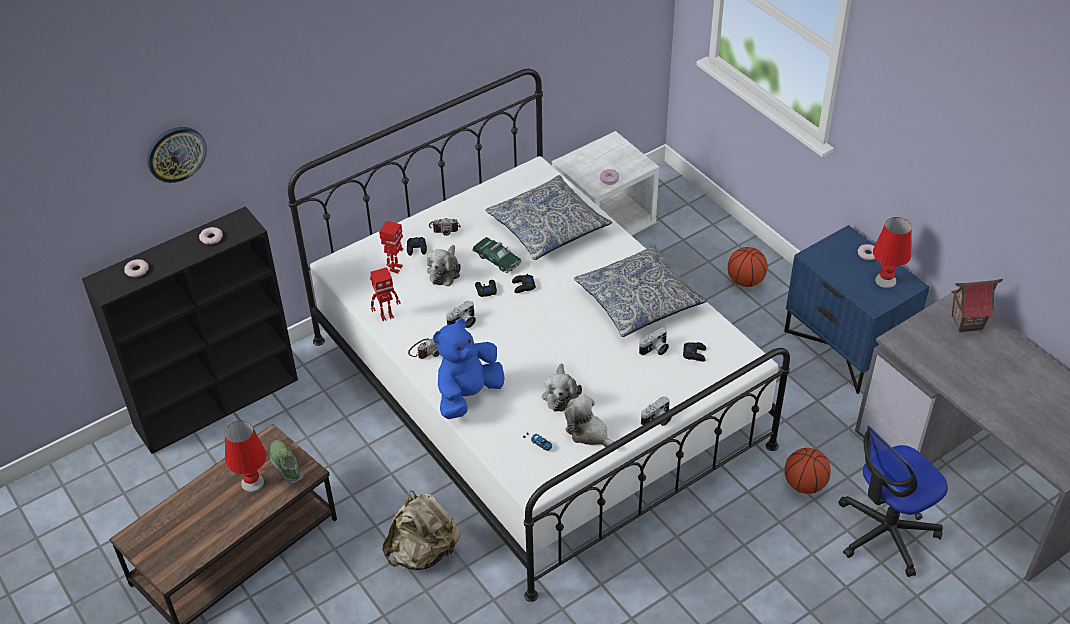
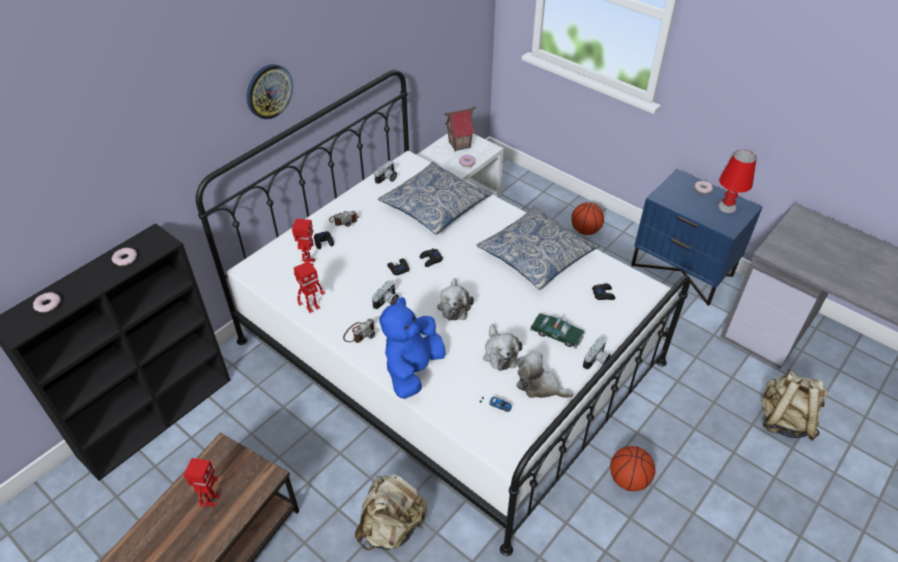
camera: 15 degrees left, 0 degrees up
(176, 153) = (70, 174): wall clock -> wall clock (269, 91)
(252, 482) = (212, 500): red table lamp -> toy robot
(286, 465) = (244, 473): shoe -> none
(444, 271) = (355, 258): plush toy -> plush toy (454, 305)
(497, 259) = (399, 240): toy car -> toy car (556, 334)
(655, 349) = (568, 296): camera -> camera (387, 179)
(805, 484) = (701, 390): basketball -> basketball (628, 479)
(886, 533) = (784, 420): office chair -> beige backpack
(966, 322) = (817, 229): toy house -> toy house (459, 145)

